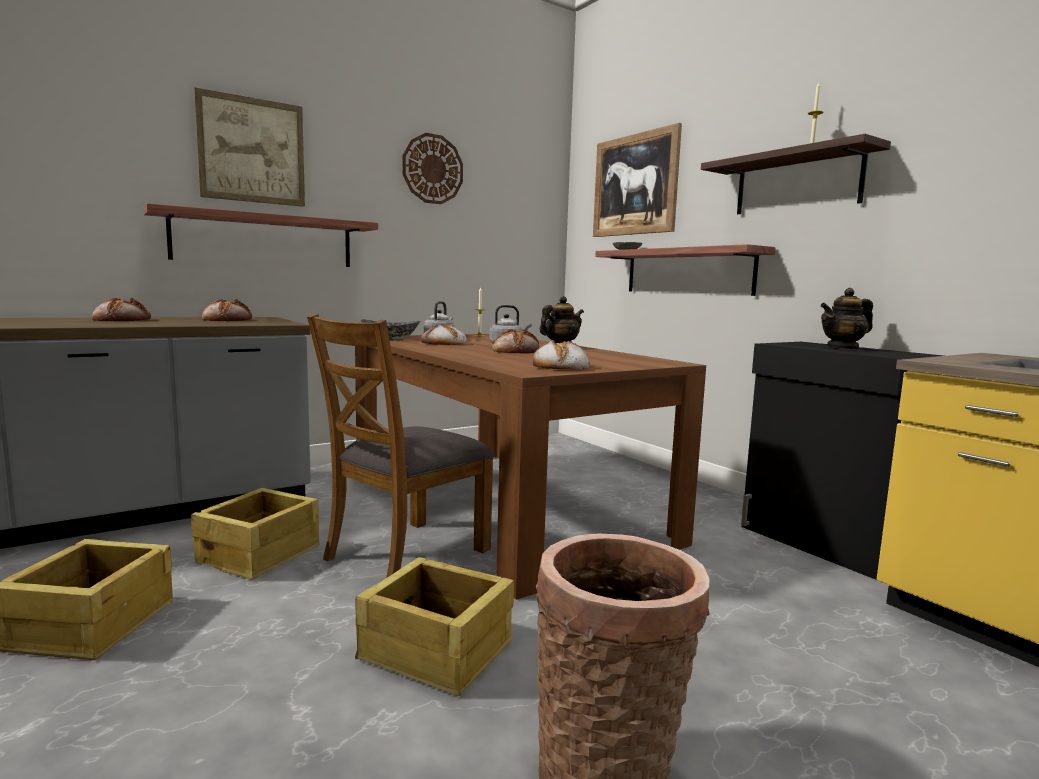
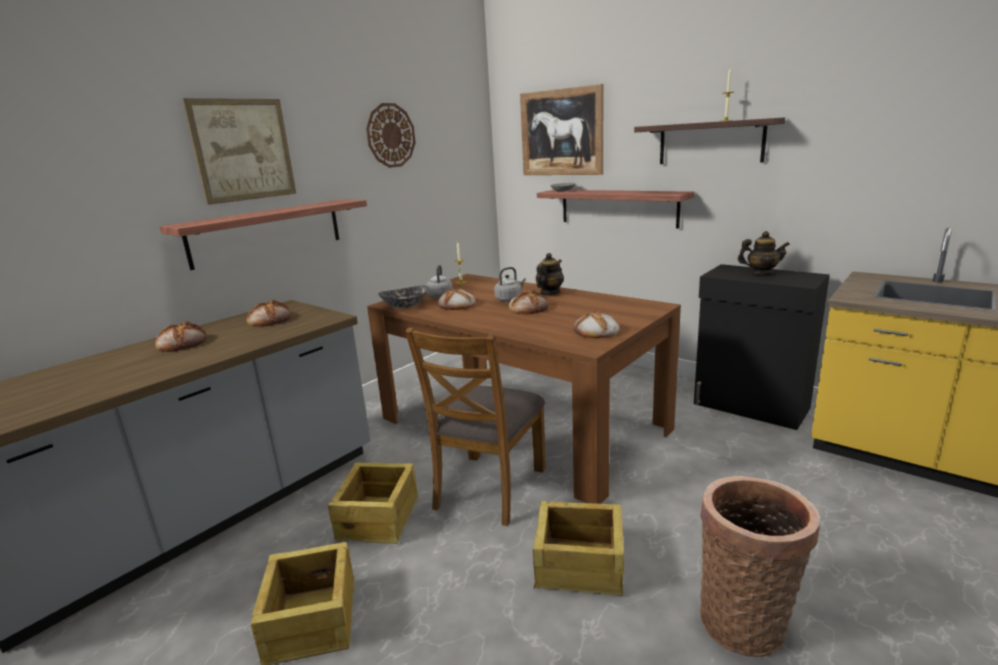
camera: 15 degrees left, 10 degrees up
(843, 348) = (761, 273): teapot -> teapot turned 135 degrees counterclockwise

